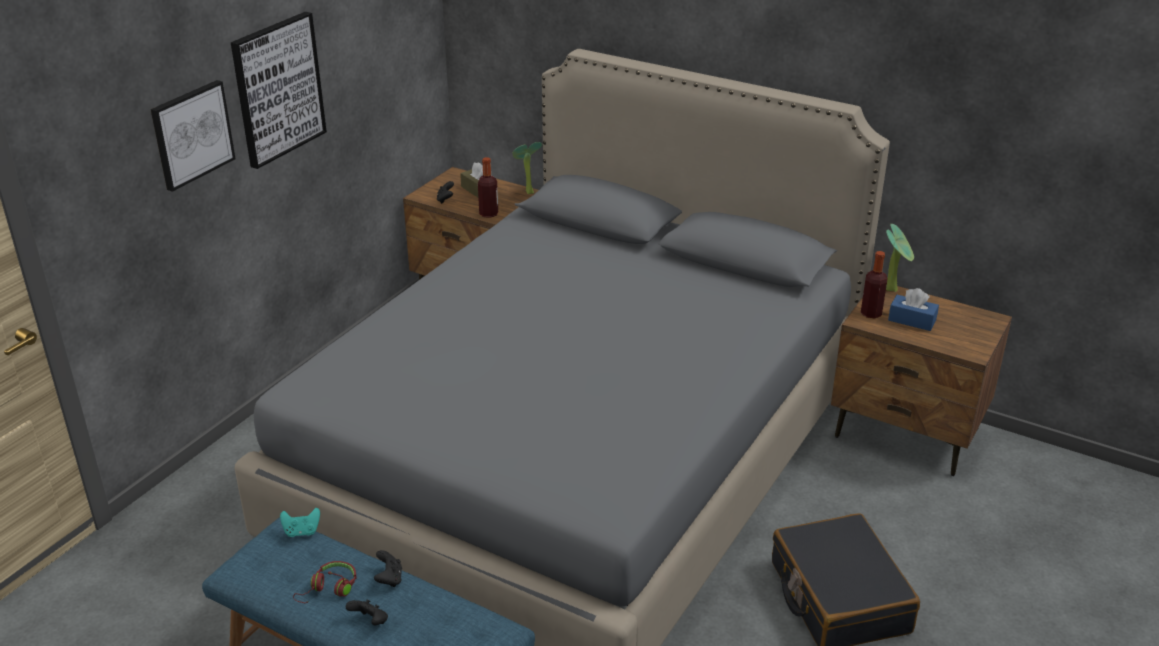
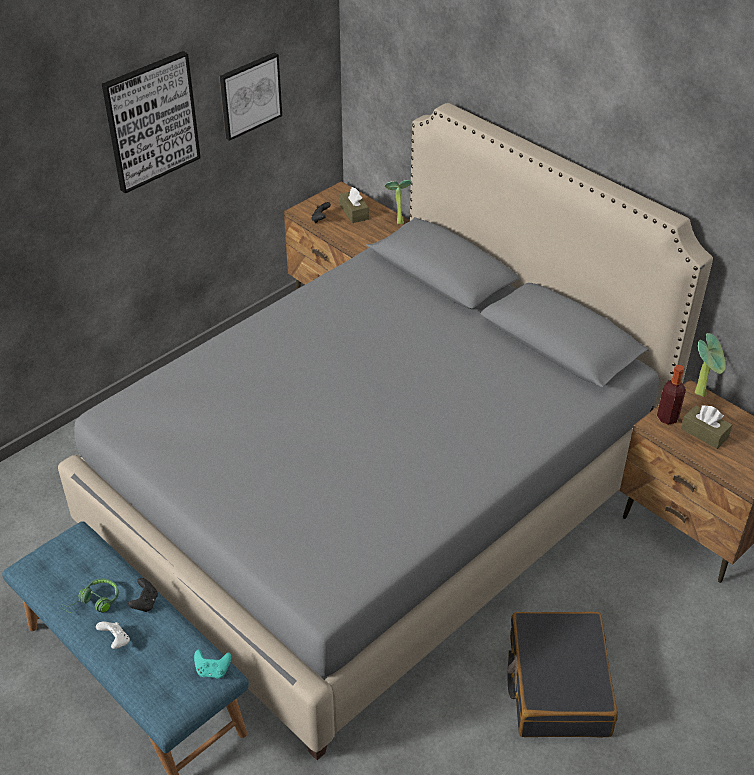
camera: 15 degrees right, 10 degrees up
(192, 134) = (60, 165): picture -> picture (249, 95)
(302, 532) = (91, 541): turquoise game controller -> turquoise game controller (213, 670)
(329, 589) = (94, 602): red headphones -> green headphones
(370, 621) = (116, 641): black game controller -> white game controller
(488, 214) = (353, 241): bottle -> none
(912, 320) = (704, 433): blue tissue box -> brown tissue box

